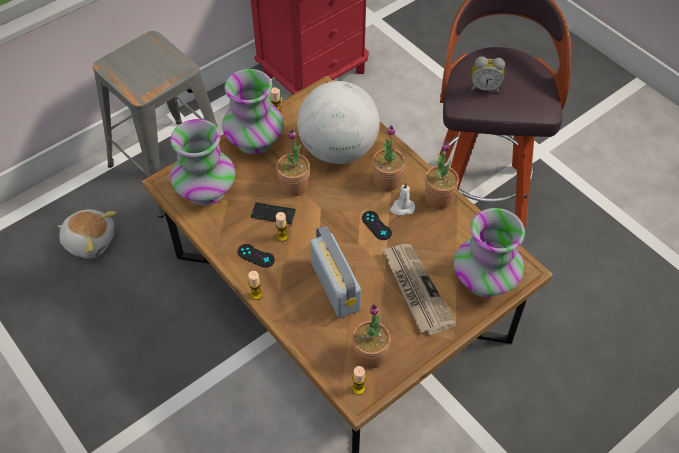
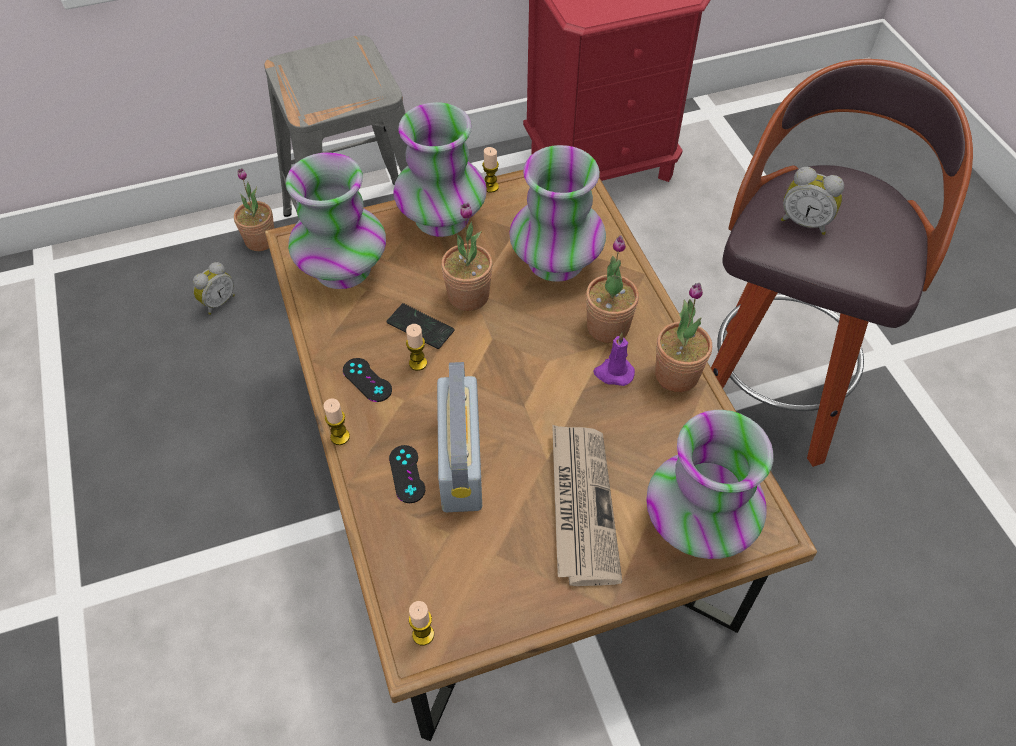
camera: 20 degrees right, 0 degrees up
(90, 240) = (218, 302): plush toy -> alarm clock
(338, 149) = (555, 261): globe -> vase
(370, 355) = (465, 586): potted plant -> potted plant (260, 240)
(376, 225) = (563, 388): black game controller -> black game controller (407, 474)
(402, 208) = (613, 373): white candle -> purple candle

